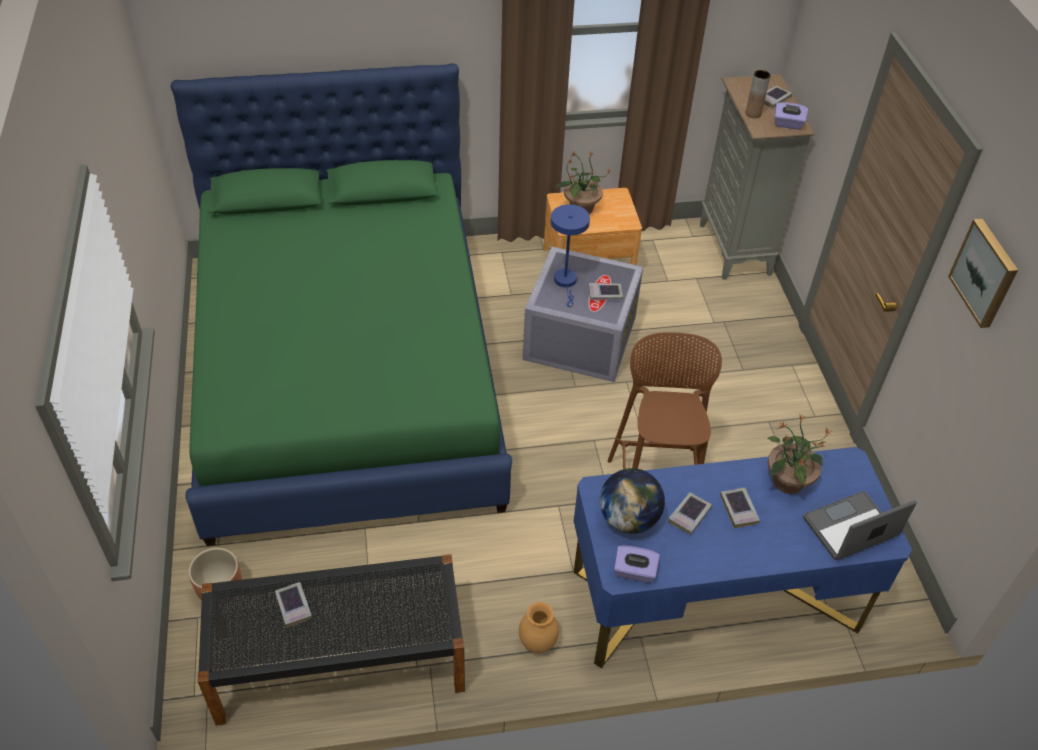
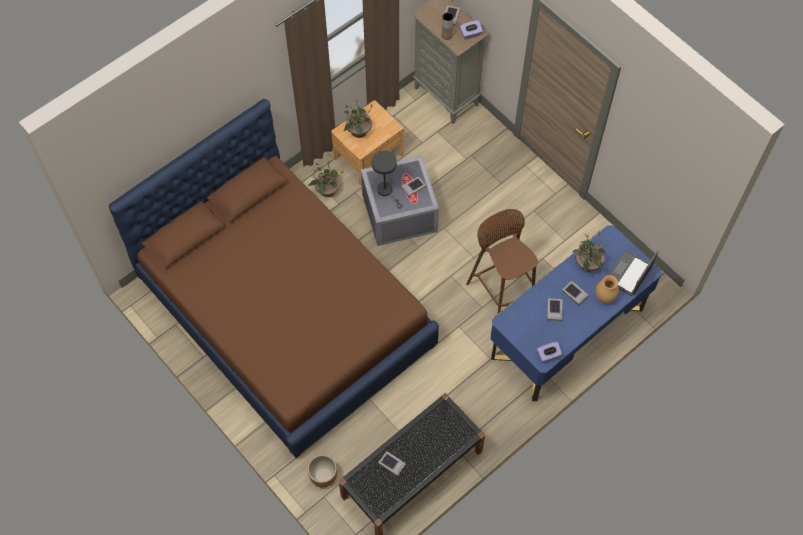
camera: 30 degrees left, 15 degrees up
(347, 373) = (285, 312): green bed -> brown bed
(508, 275) = (327, 190): none -> potted plant
(537, 644) = (499, 407): brown vase -> brown vase (605, 297)
(566, 282) = (386, 191): blue table lamp -> grey table lamp
(628, 519) = (528, 329): globe -> none
(985, 273) = (645, 125): picture -> none

